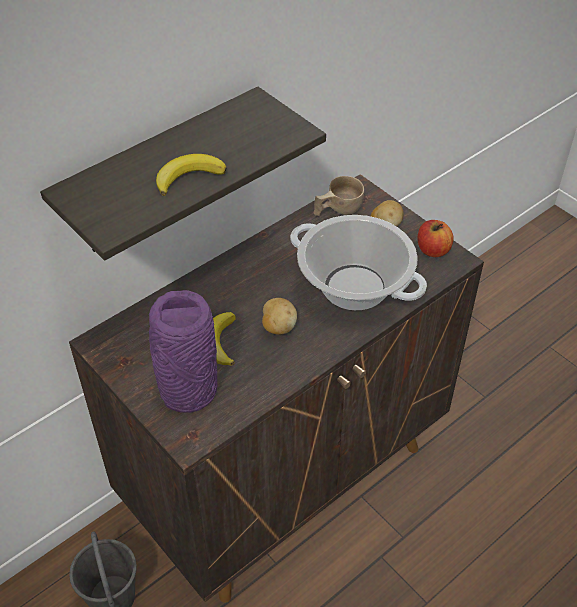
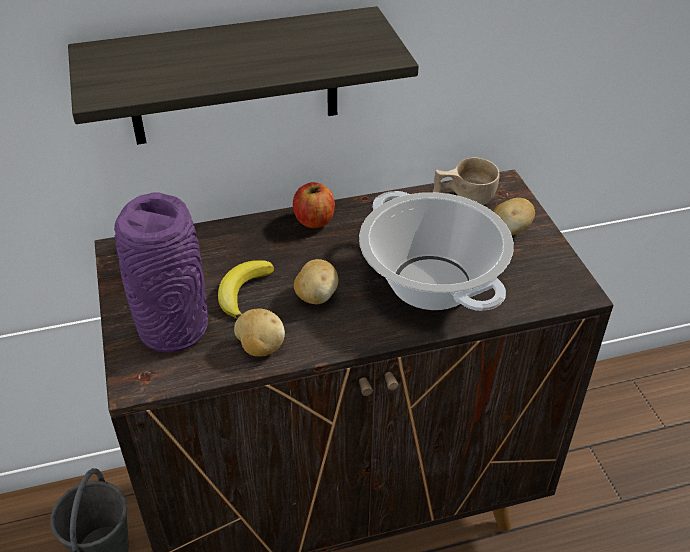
camera: 25 degrees right, 5 degrees down
(188, 177) = (226, 68): banana -> none
(263, 381) = (260, 347): none -> potato
(432, 250) = (554, 272): apple -> apple (314, 220)

